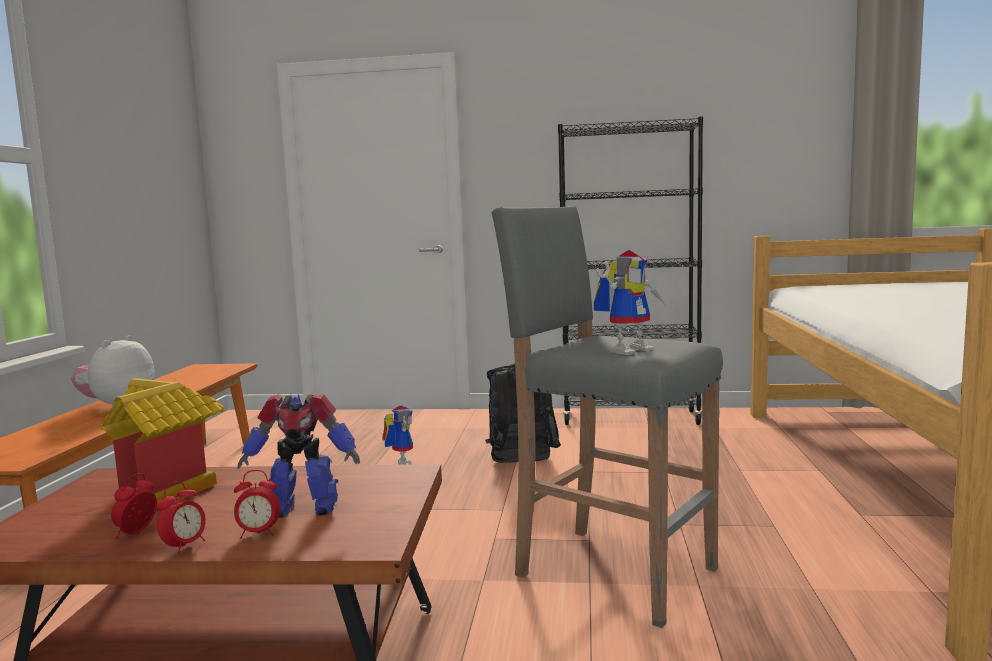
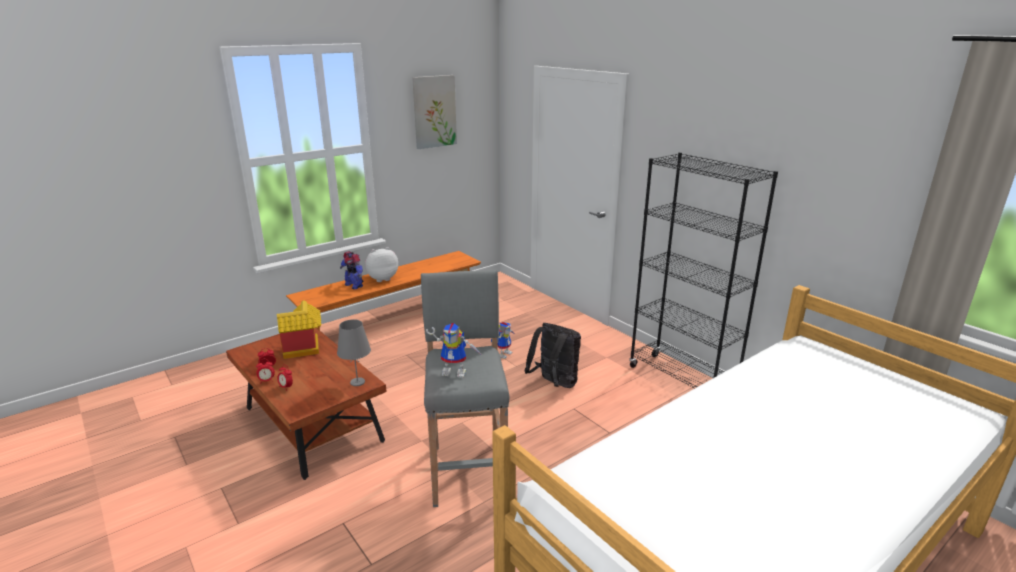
camera: 45 degrees right, 15 degrees up
(128, 119) = (434, 111): none -> picture
(303, 508) = (313, 382): toy robot -> toy robot (354, 285)
(389, 478) = (357, 382): none -> grey table lamp

